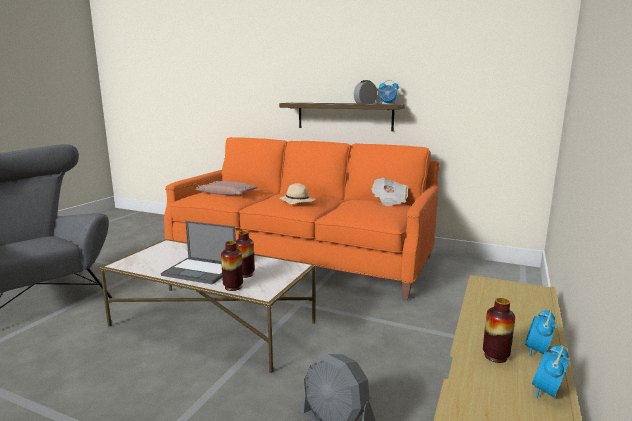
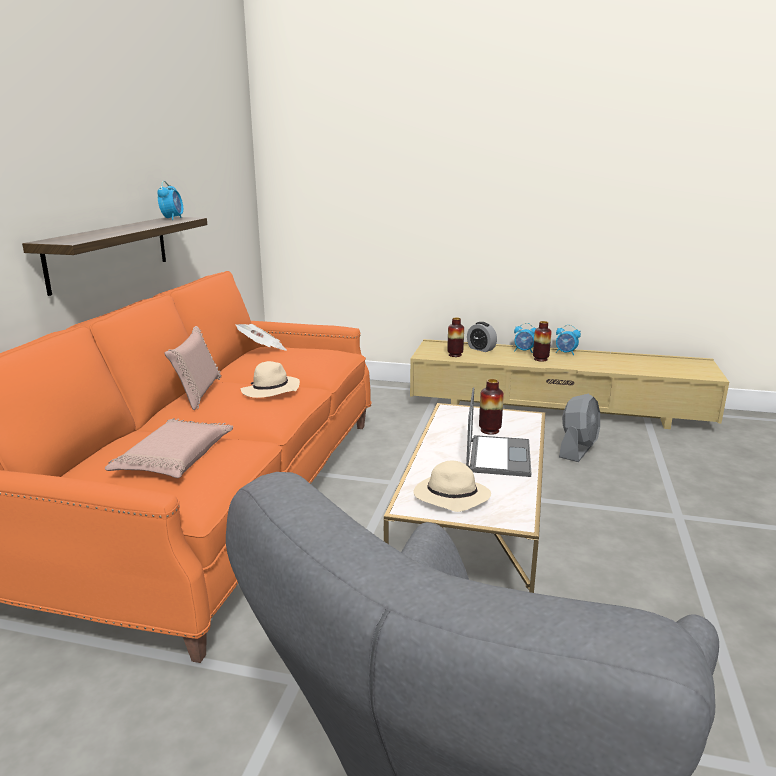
camera: 100 degrees left, 5 degrees up
(164, 252) = (450, 497): none -> beige hat
(233, 287) = (526, 431): vase -> vase (455, 355)
(308, 194) = (198, 393): none -> beige pillow
(365, 103) = (156, 222): alarm clock -> alarm clock (481, 349)

